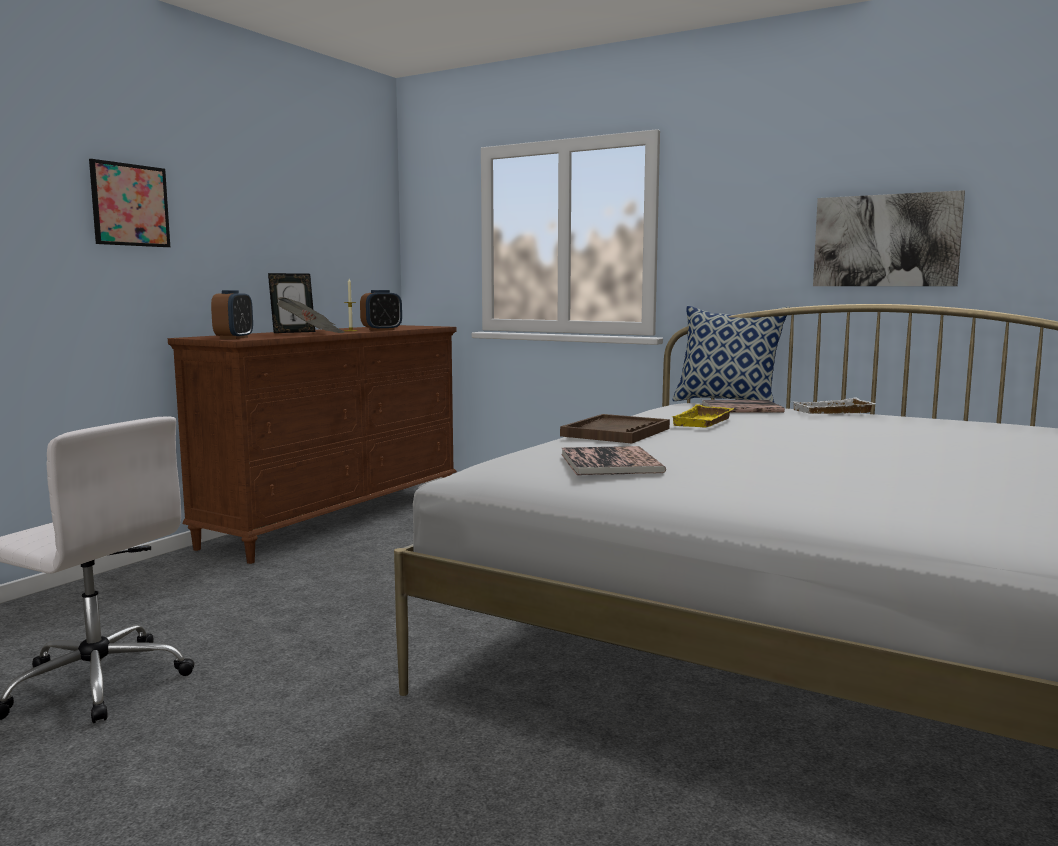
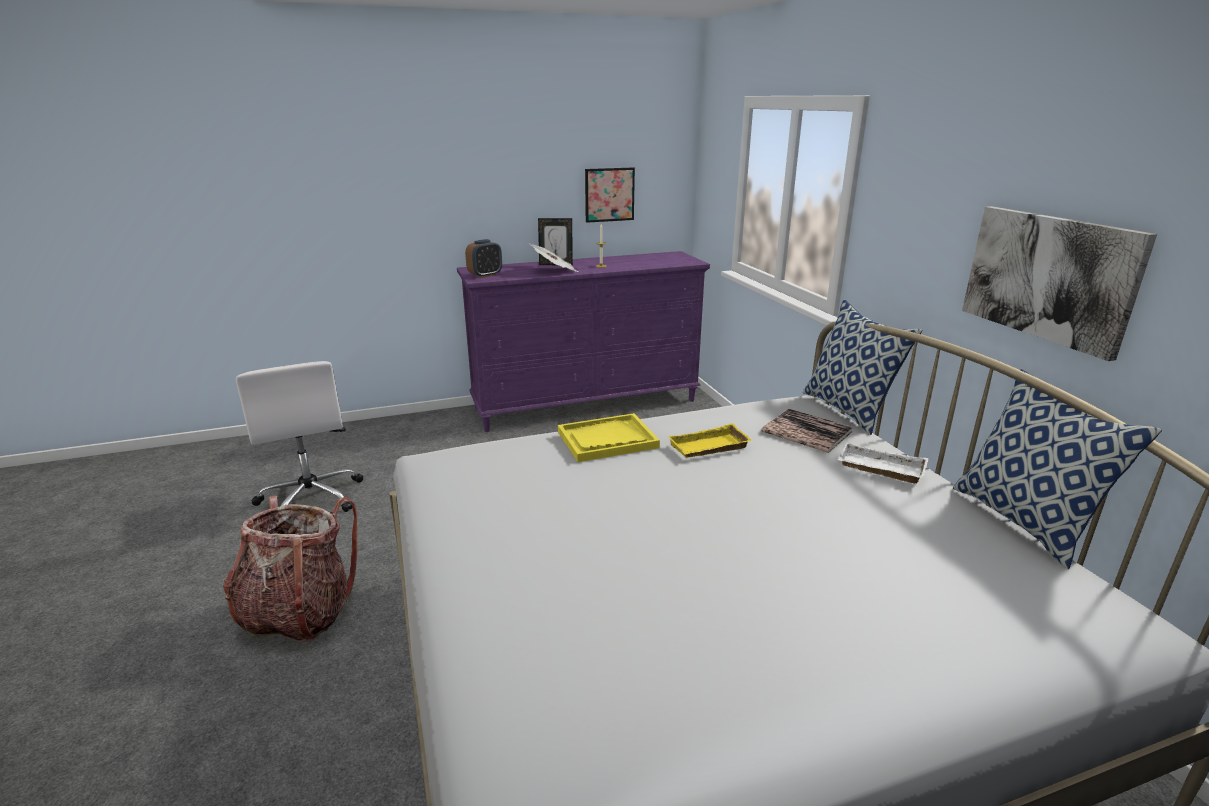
camera: 40 degrees right, 15 degrees up
(130, 205) = (429, 174): picture -> picture (609, 194)
(319, 774) = (299, 613): none -> backpack
(338, 518) = (587, 404): brown dresser -> purple dresser
(381, 330) = (627, 267): alarm clock -> none
(610, 463) = (495, 487): book -> none
(616, 432) = (607, 440): brown tray -> yellow tray
(953, 416) = (1025, 522): none -> pillow

